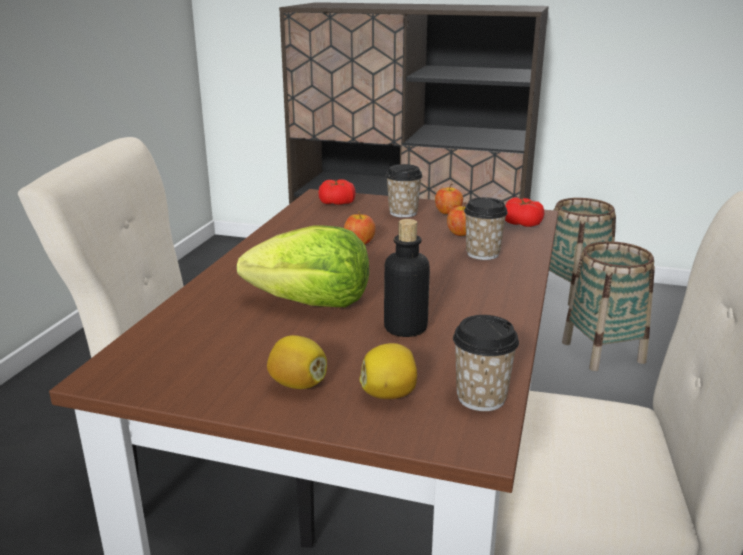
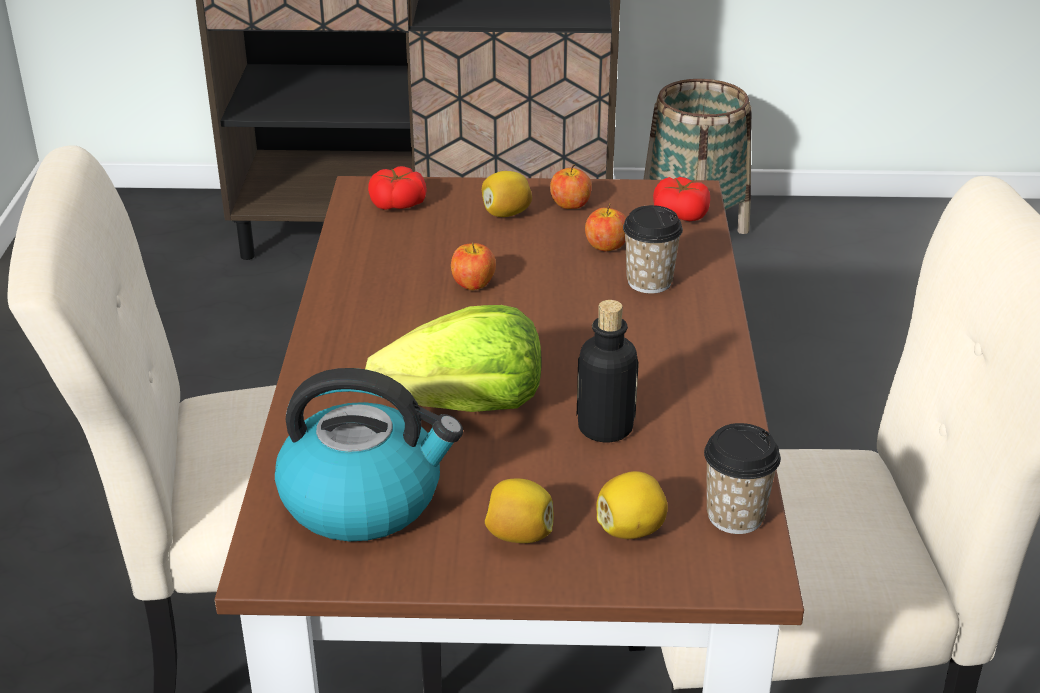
camera: 15 degrees left, 10 degrees up
(201, 346) = (364, 499): none -> kettle
(403, 213) = (506, 213): cup -> lemon
(603, 352) = (758, 332): basket -> none

